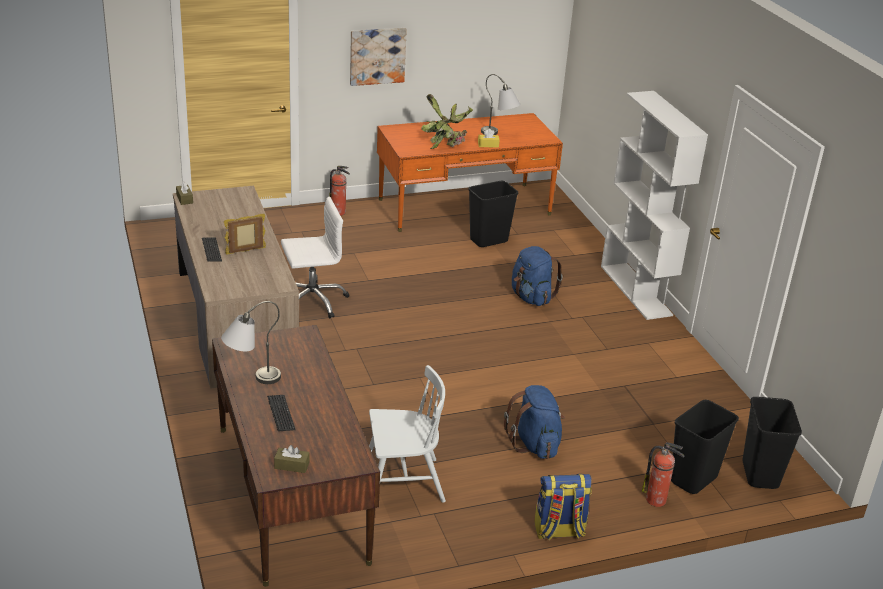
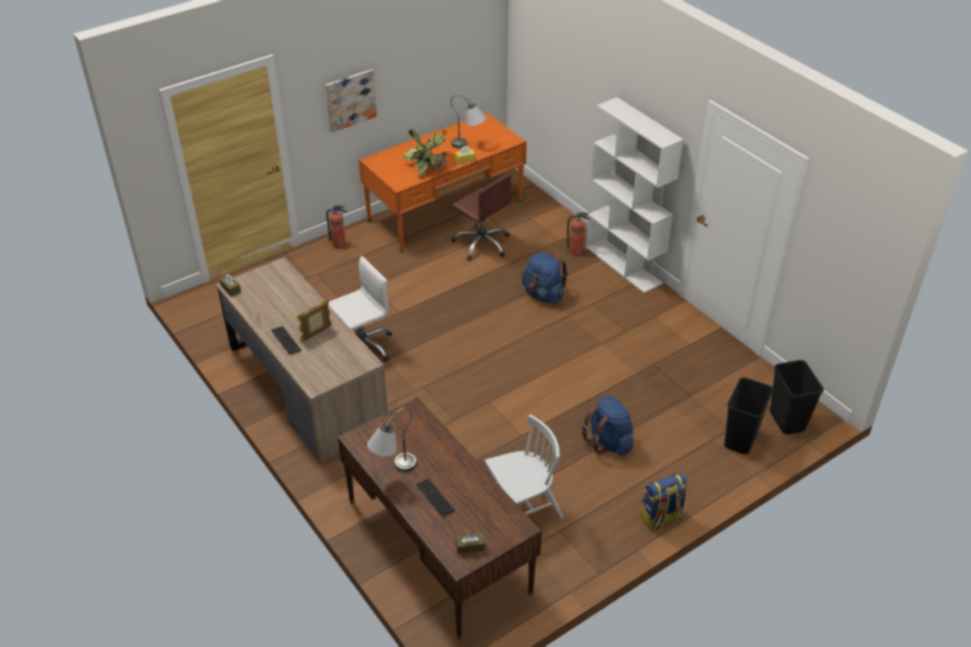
camera: 15 degrees left, 10 degrees up
(488, 241) = (482, 243): black trash can -> brown office chair
(657, 500) = (721, 467): fire extinguisher -> fire extinguisher (576, 252)

